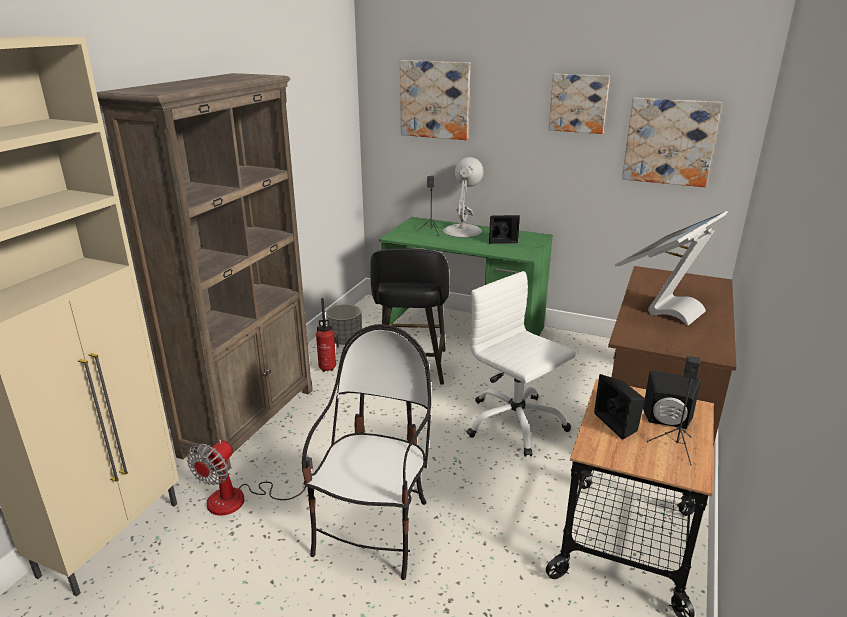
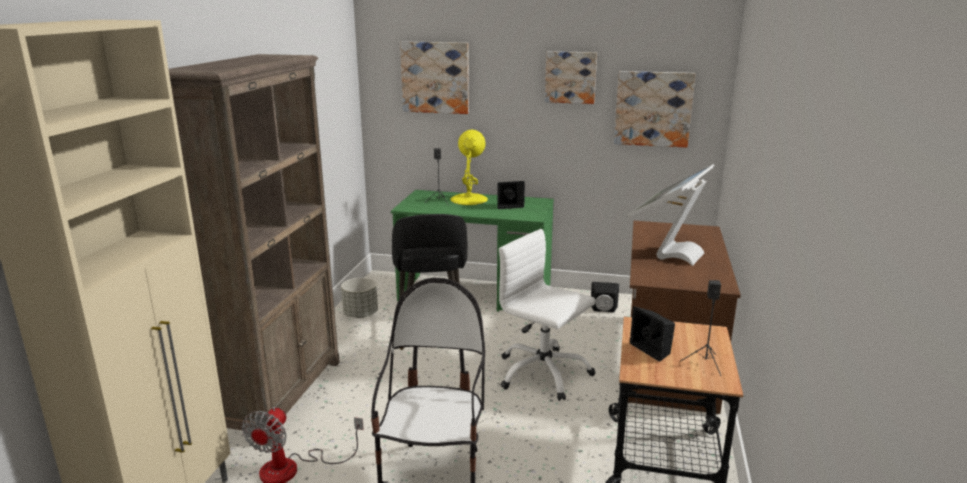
camera: 10 degrees left, 5 degrees down
(328, 367) = (350, 339): fire extinguisher -> none
(462, 230) = (469, 199): white table lamp -> yellow table lamp
(667, 422) = (692, 344): black speaker -> black speaker (603, 310)

